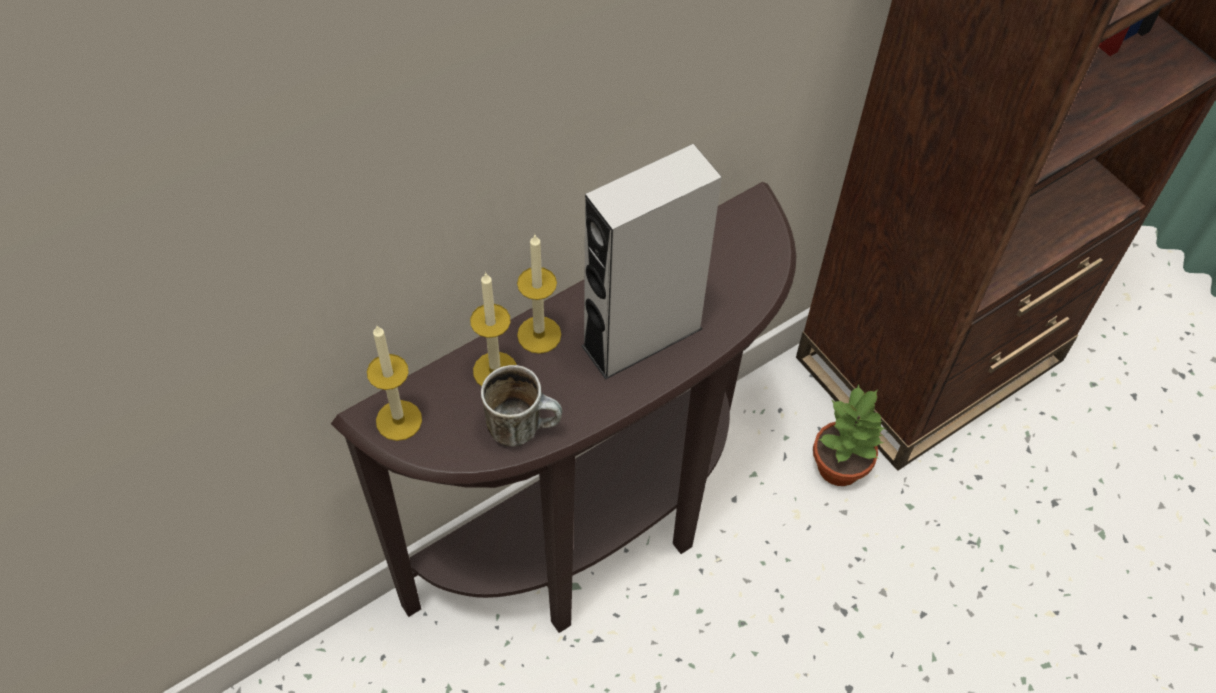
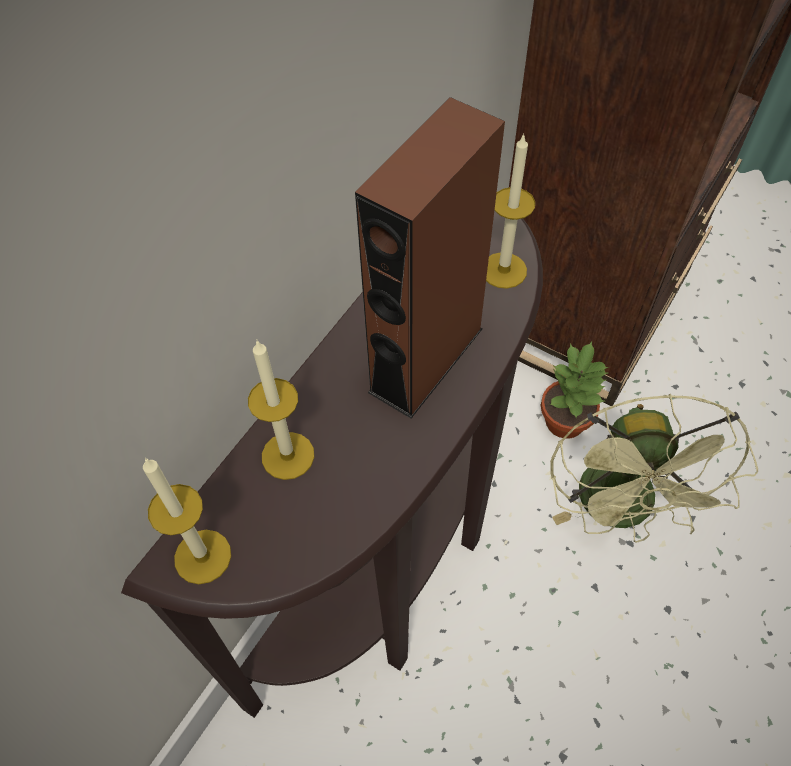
camera: 20 degrees left, 0 degrees up
(523, 427) = (349, 506): mug -> none
(539, 335) = (317, 398): candle -> candle (503, 270)
(642, 337) = (426, 360): grey speaker -> brown speaker
(852, 578) = (622, 511): none -> green fan

